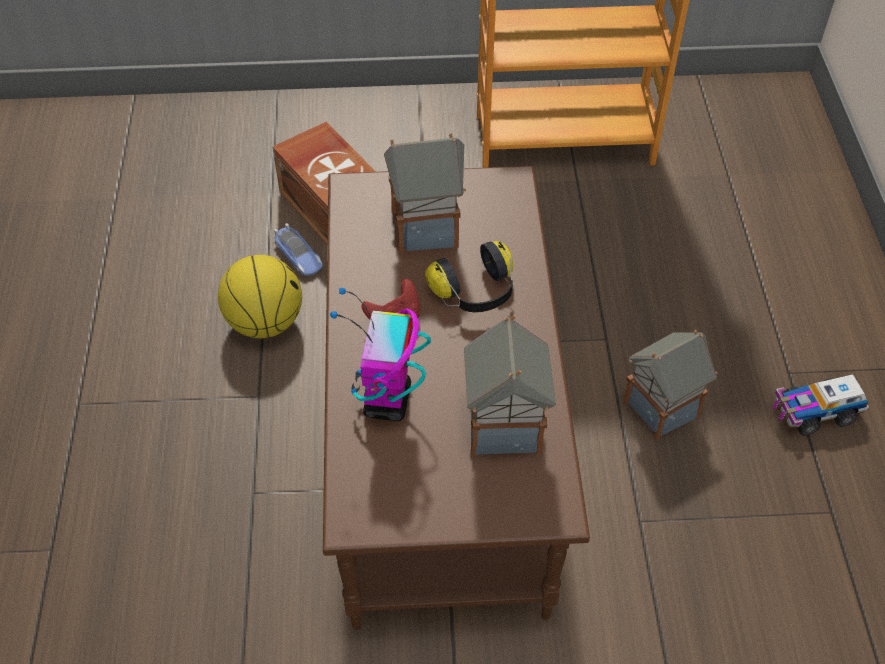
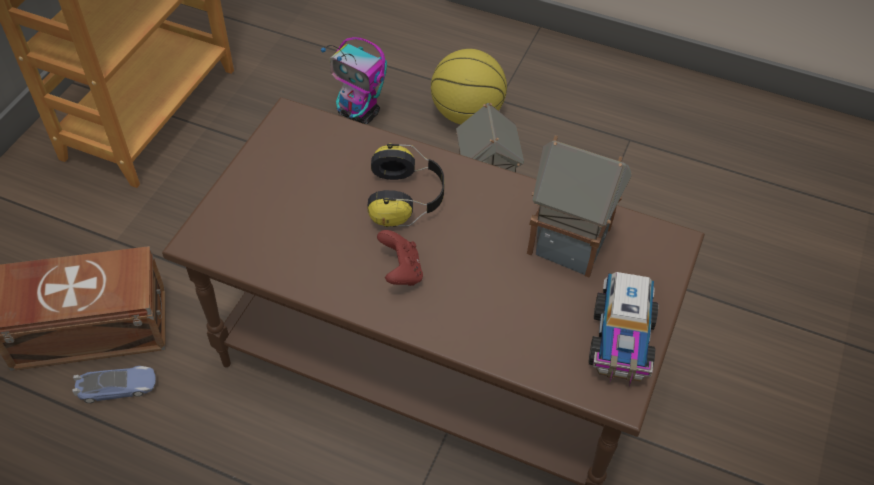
camera: 65 degrees left, 0 degrees up
(265, 321) = (183, 453): basketball -> basketball (466, 114)
(387, 402) = (497, 315): toy robot -> toy robot (359, 114)
(427, 228) = (301, 202): toy house -> none
(813, 412) = (542, 105): toy truck -> toy truck (621, 342)

